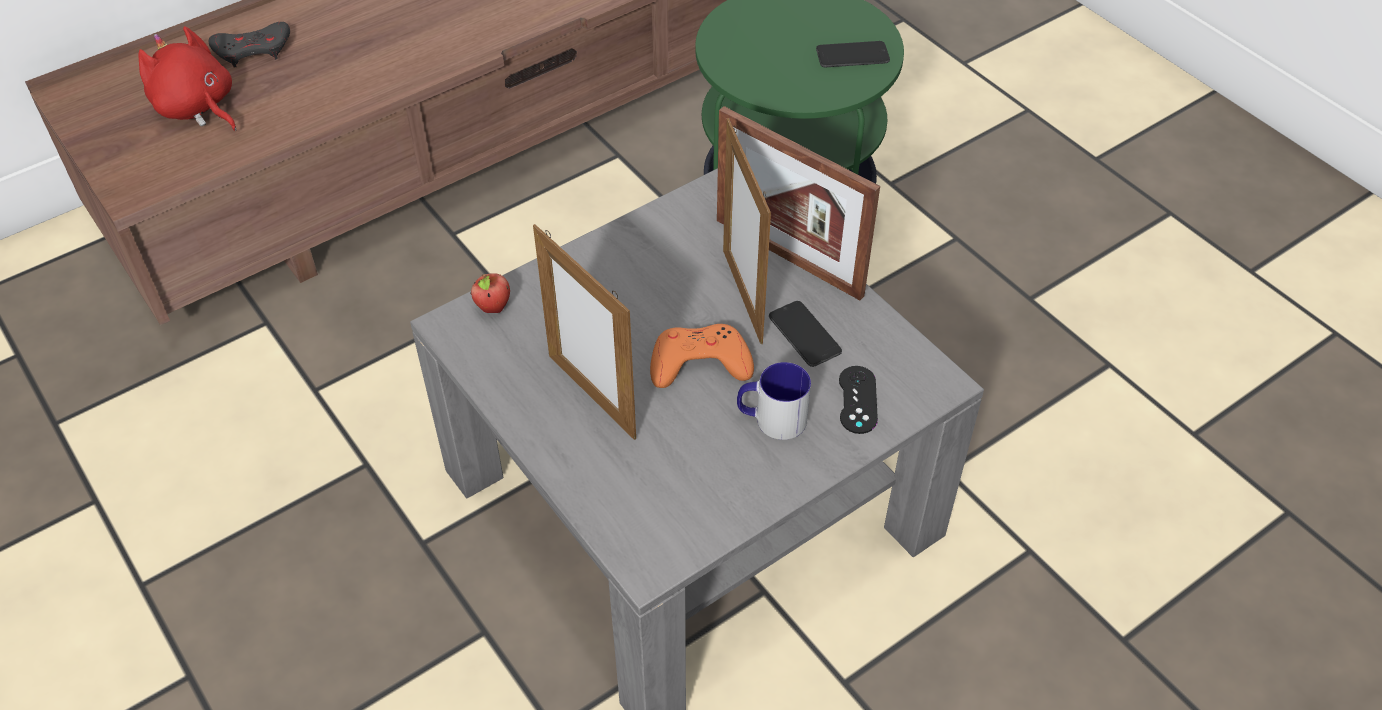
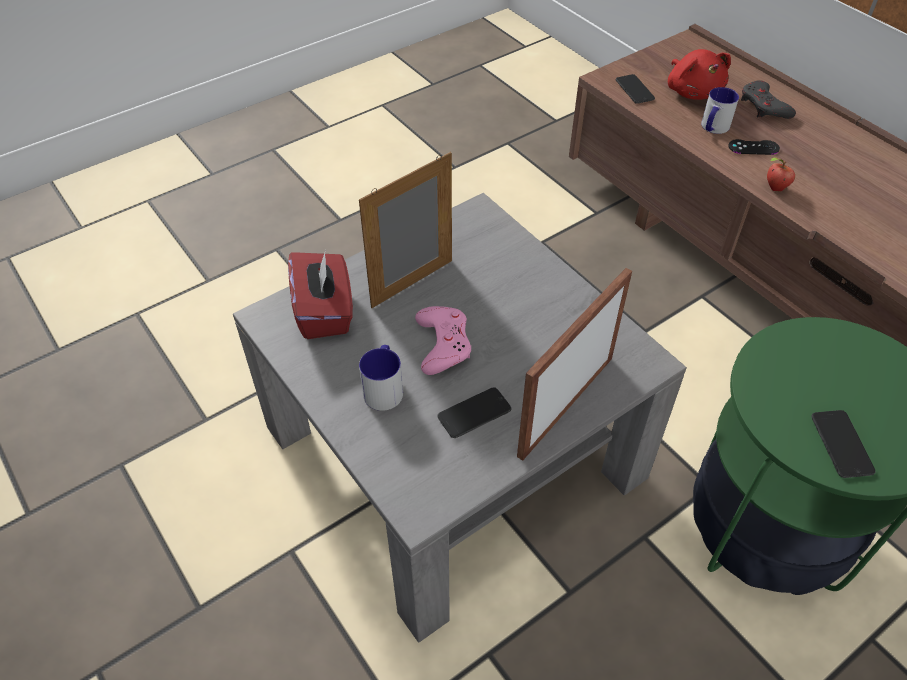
camera: 90 degrees right, 0 degrees up
(172, 164) = (634, 90): none -> phone
(197, 108) = (693, 91): red plush toy -> red plush toy turned 120 degrees clockwise
(288, 101) = (713, 128): none -> mug
(494, 309) = (495, 230): apple -> apple (775, 188)
(641, 491) = (325, 312): none -> red tissue box
(699, 363) = (443, 344): orange game controller -> pink game controller
(742, 296) = (517, 372): picture frame -> none
(857, 400) = (401, 447): black game controller -> black game controller (753, 147)

